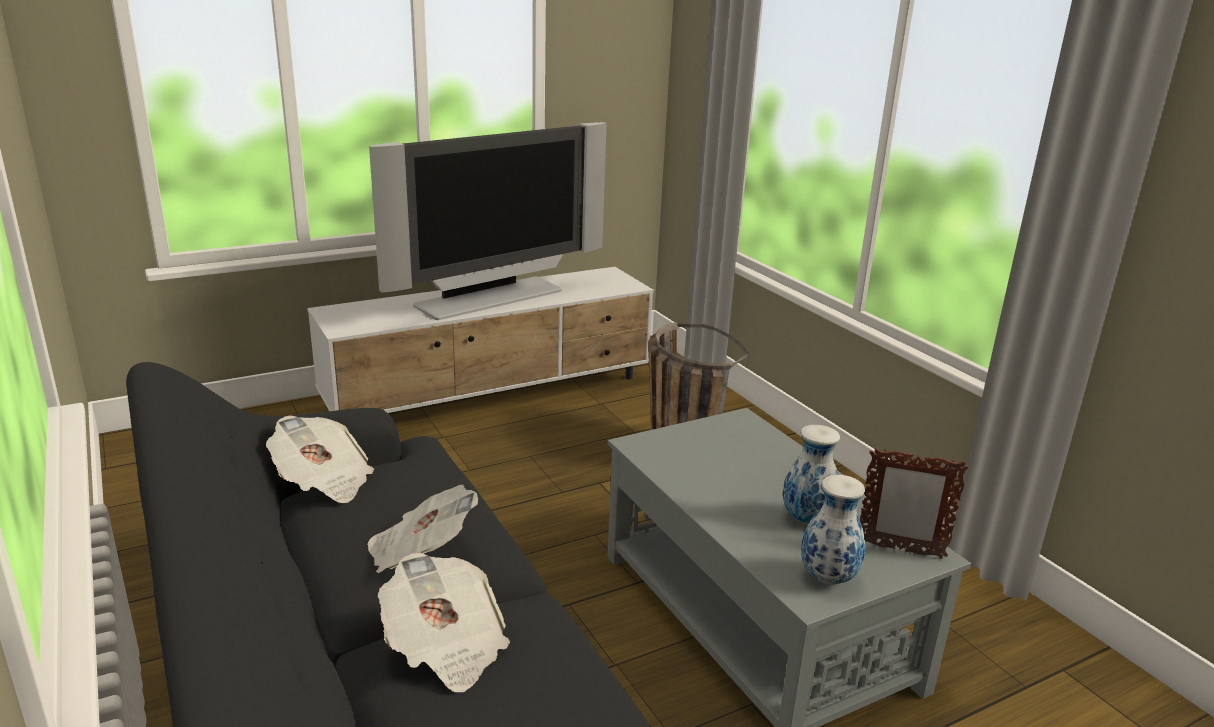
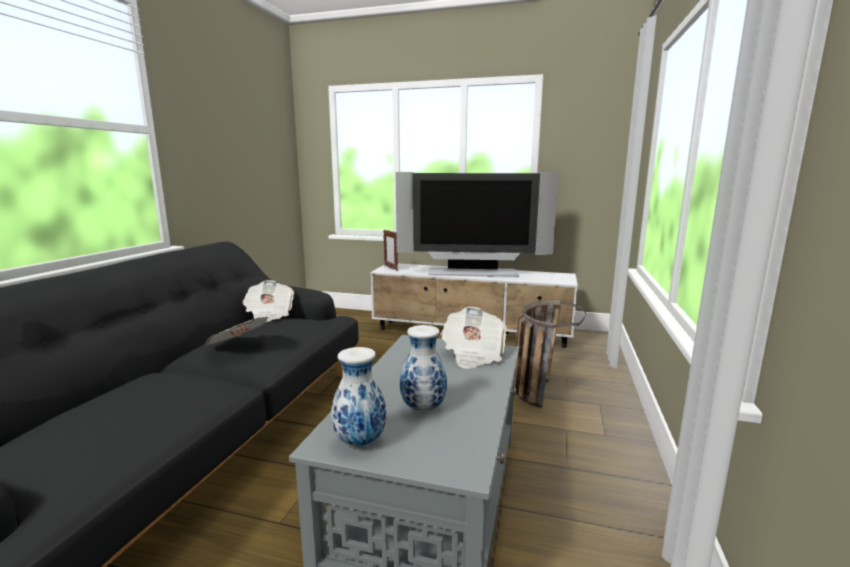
camera: 45 degrees right, 10 degrees down
(445, 647) = (162, 380): newspaper -> newspaper (473, 354)
(899, 549) = (447, 454): picture frame -> picture frame (391, 268)

